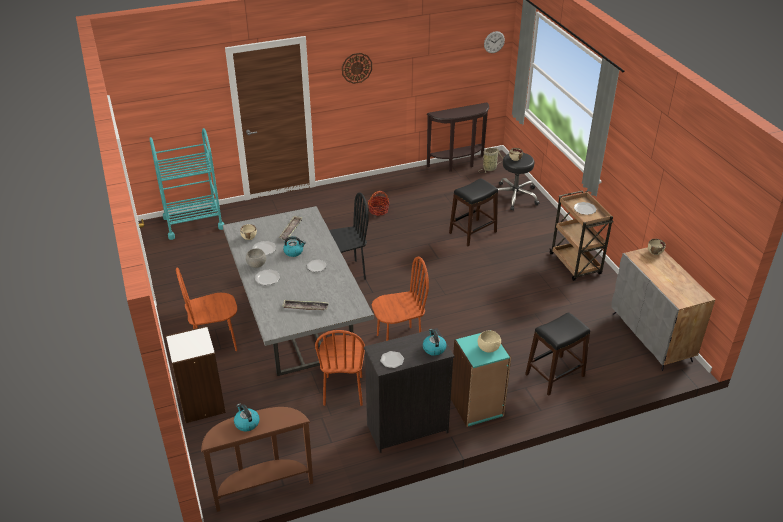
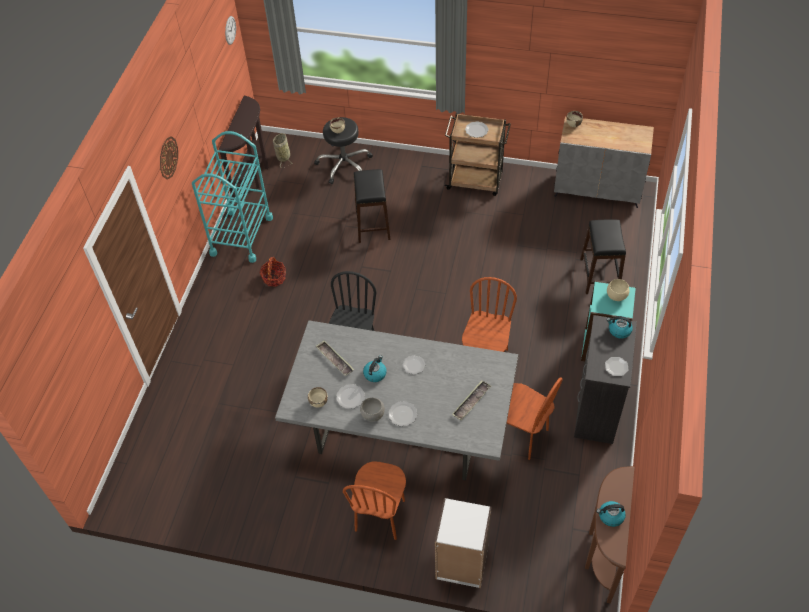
camera: 55 degrees left, 15 degrees up
(193, 223) = (148, 455): turquoise cart -> turquoise cart (241, 236)

